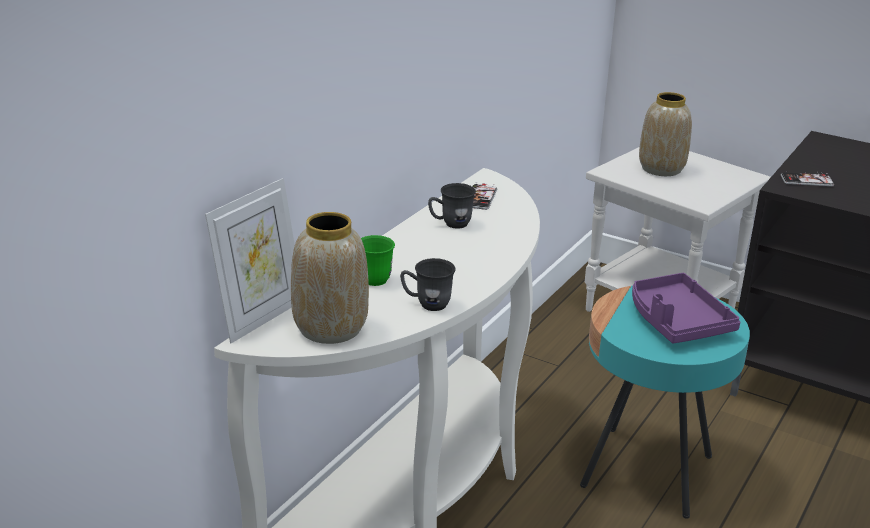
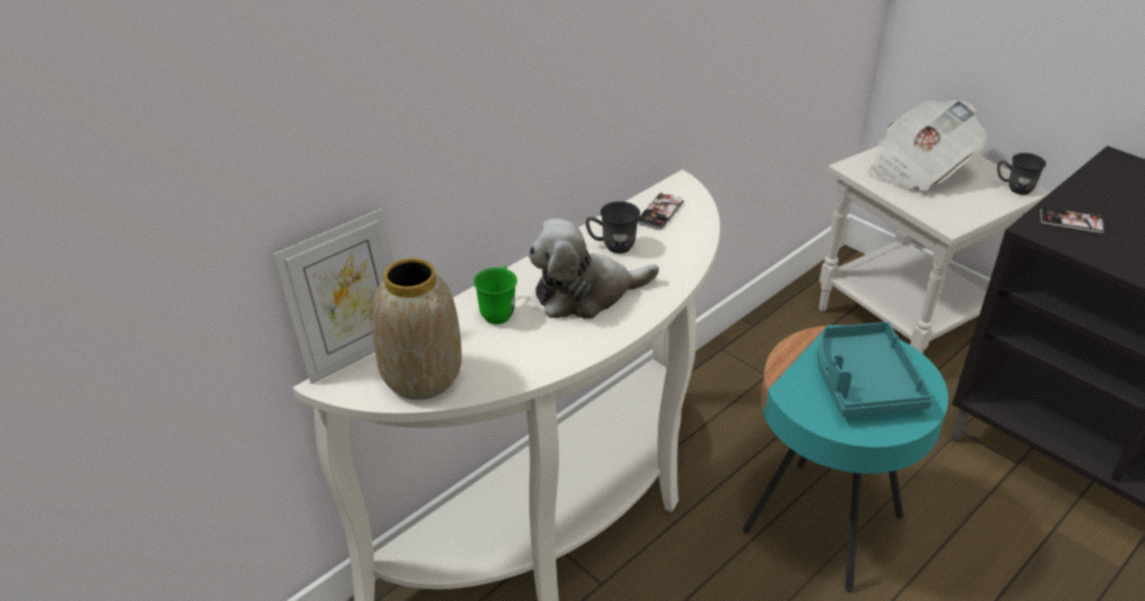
camera: 15 degrees right, 10 degrees up
(426, 304) = (539, 357): grey mug -> grey mug (1014, 188)
(445, 258) = (586, 294): none -> plush toy
(661, 169) = (918, 169): vase -> newspaper
(676, 321) = (863, 382): purple tray -> turquoise tray

